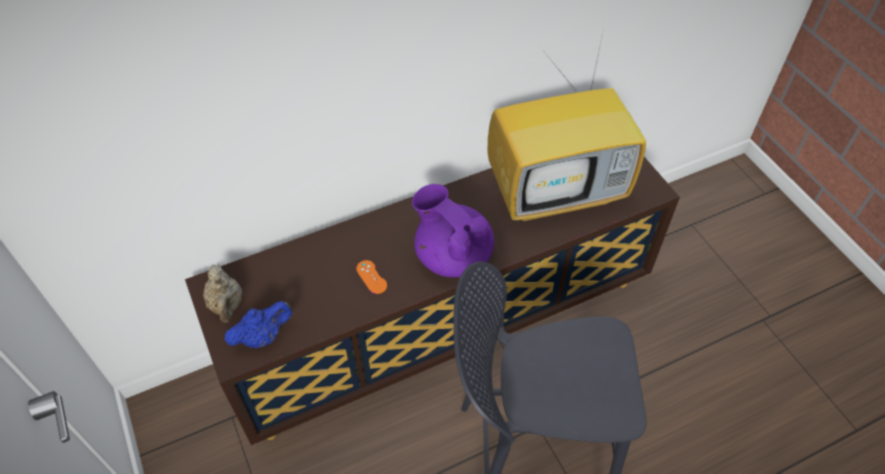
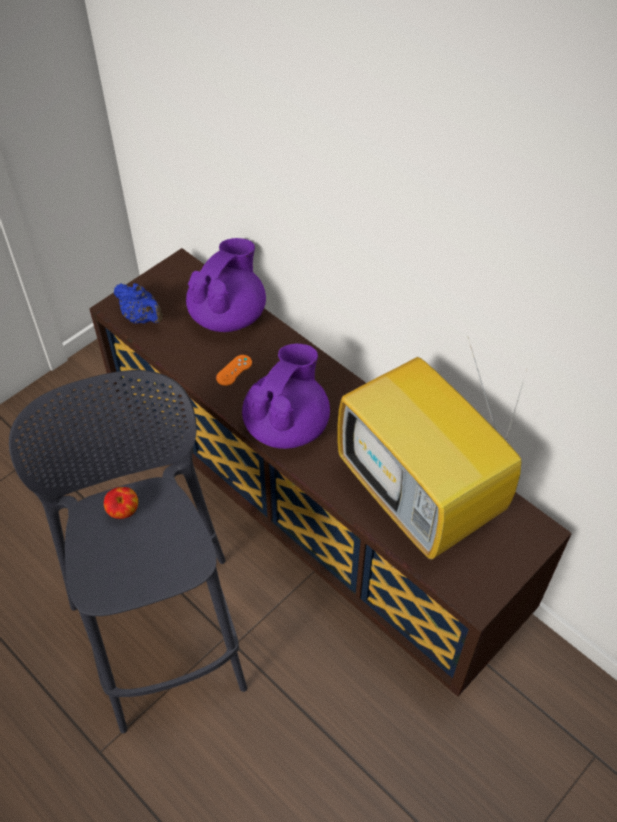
camera: 70 degrees right, 0 degrees up
(227, 305) = (165, 283): beige teapot -> none
(301, 263) = (228, 315): none -> purple teapot
(534, 383) = (123, 511): none -> apple

